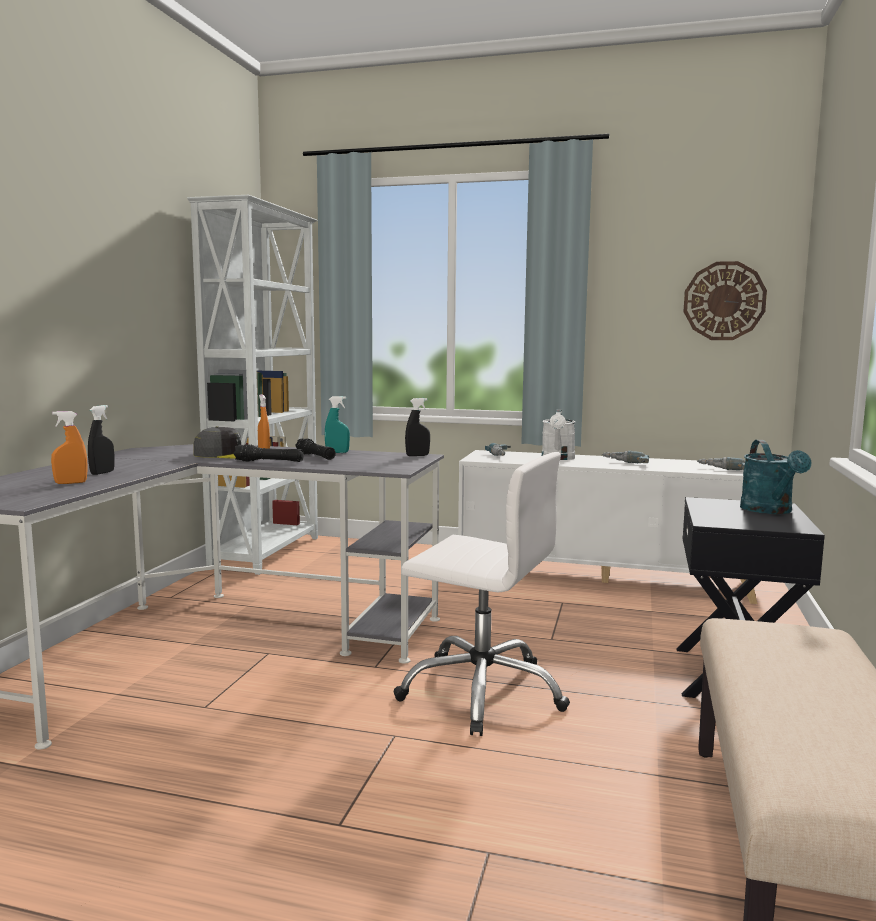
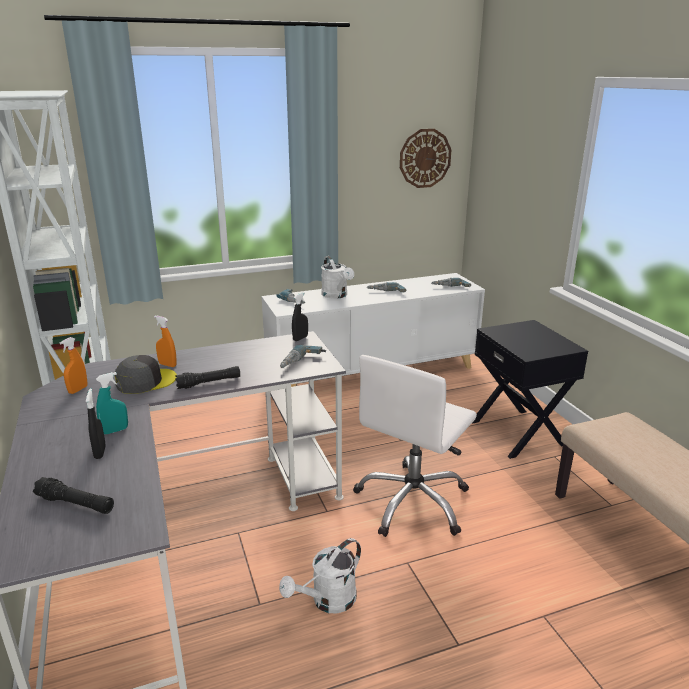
camera: 35 degrees left, 15 degrees up
(71, 483) = (109, 481): orange spray bottle -> orange spray bottle (78, 390)
(265, 730) = (328, 601): none -> white watering can
(315, 456) = (229, 362): black flashlight -> black flashlight (75, 504)
(337, 452) = (233, 350): turquoise spray bottle -> turquoise spray bottle (115, 430)
(379, 465) = (302, 363): none -> power drill
(482, 691) = (413, 502): white office chair -> white office chair turned 135 degrees clockwise
(770, 511) = (536, 332): turquoise watering can -> none

